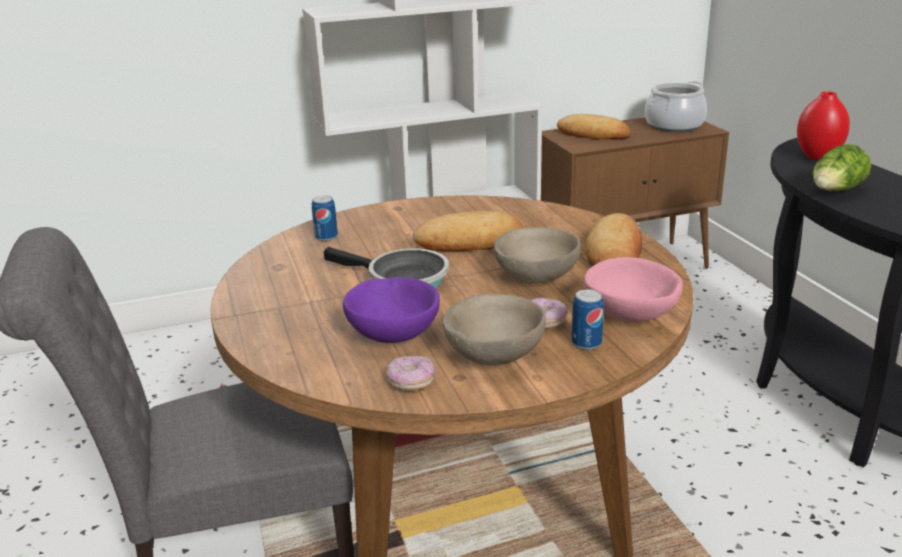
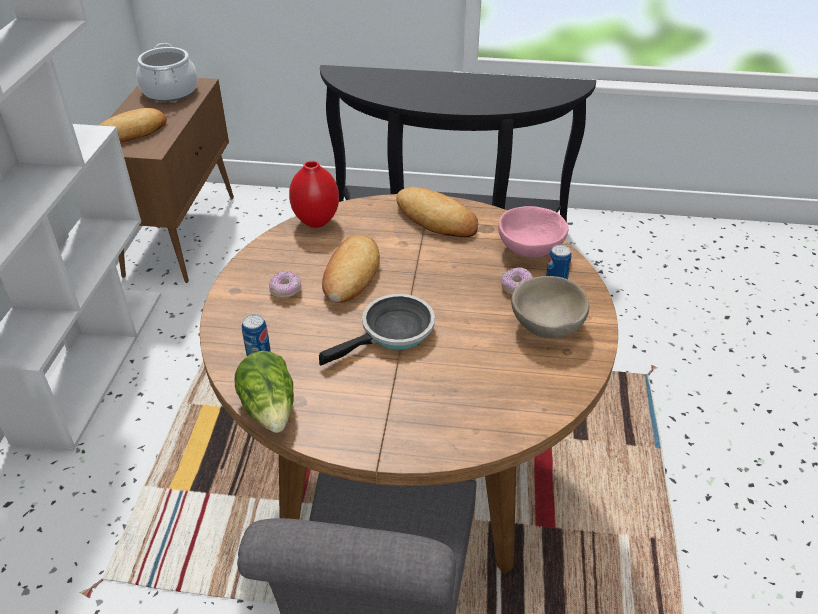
camera: 65 degrees left, 15 degrees up
(394, 334) = (484, 364): purple bowl -> none
(411, 383) = (562, 377): donut -> donut (286, 291)
(536, 276) = (443, 265): beige bowl -> none
(818, 157) = (366, 78): red vase -> red vase (317, 221)
(835, 191) = (428, 100): lettuce -> lettuce (270, 408)

